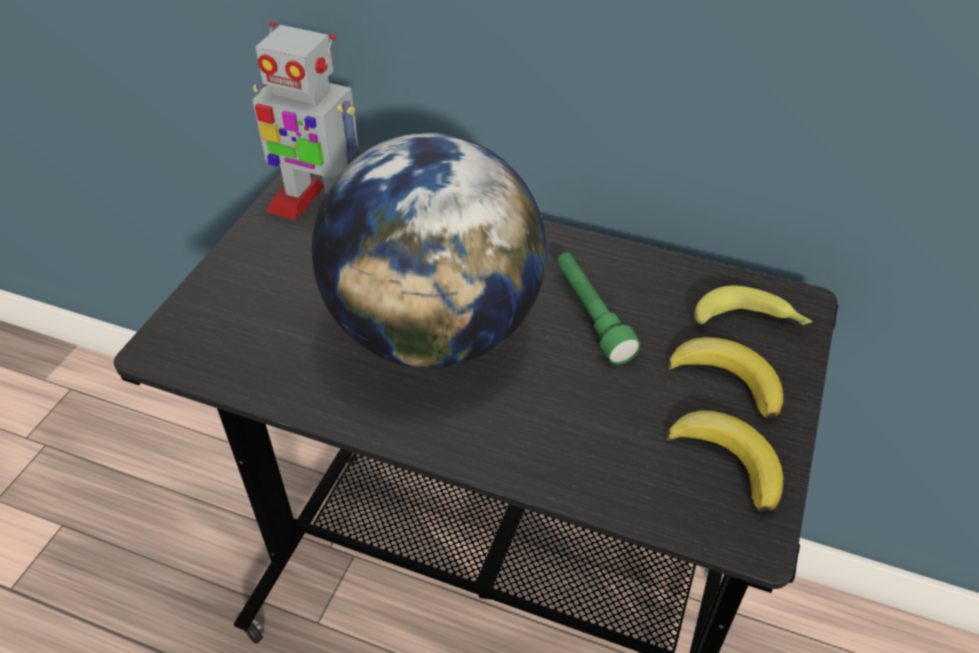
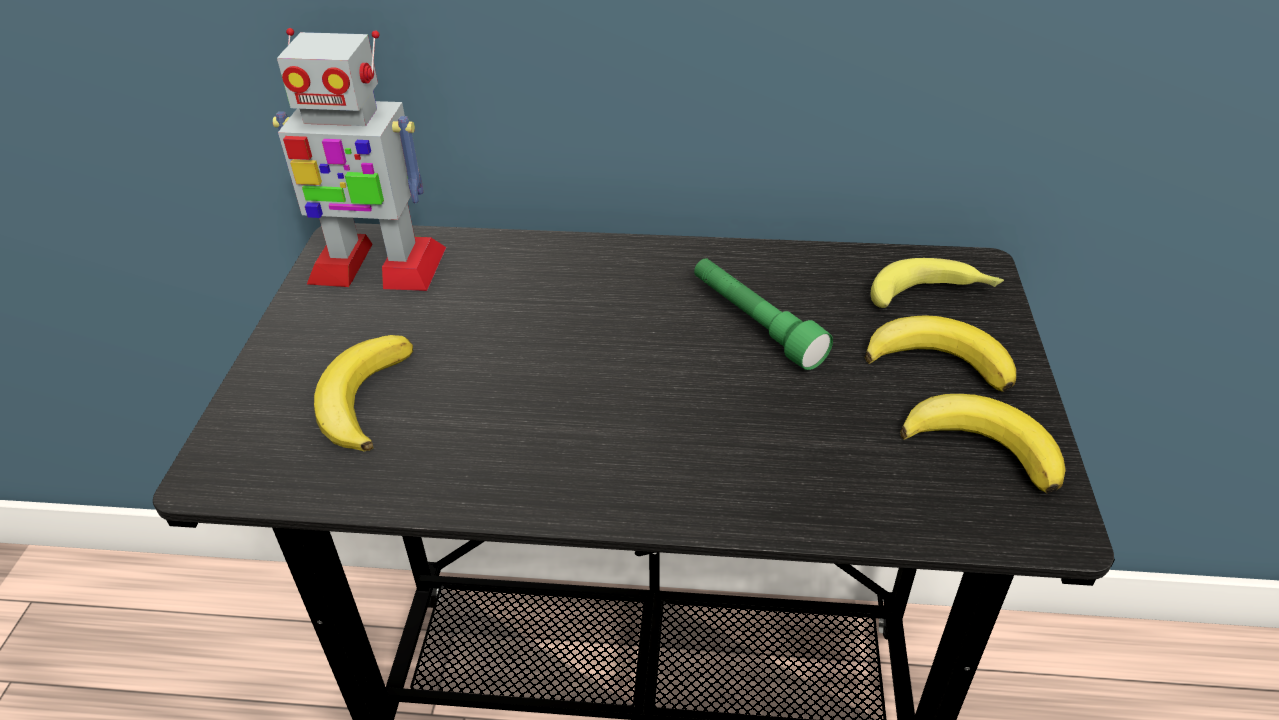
camera: 15 degrees left, 5 degrees down
(276, 314) = (362, 398): none -> banana
(434, 330) = (575, 377): globe -> none

